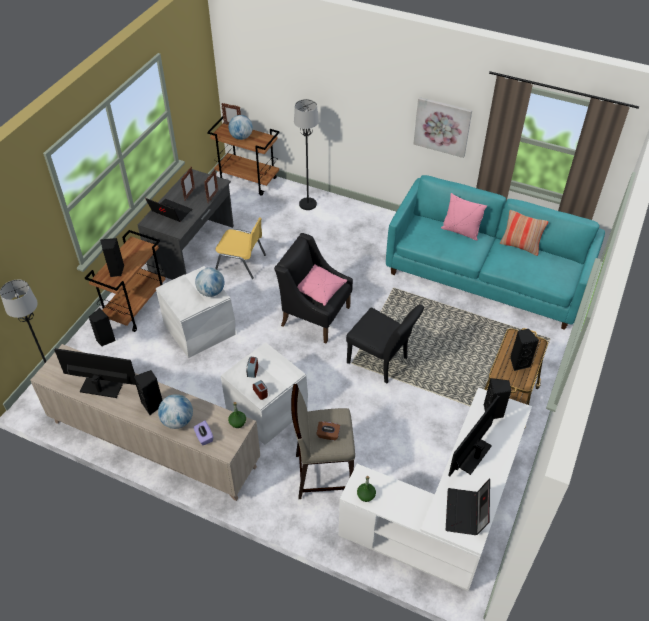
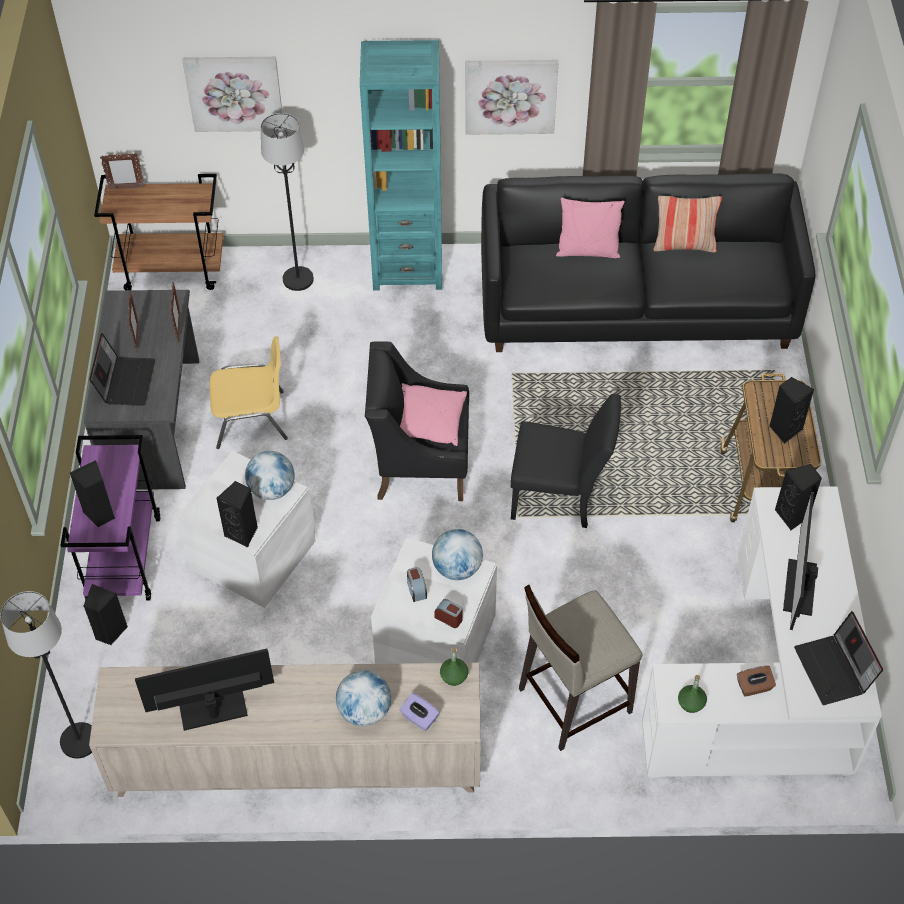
camera: 25 degrees left, 5 degrees up
(136, 306) = (123, 557): brown cart -> purple cart
(153, 405) = (311, 703): black speaker -> black speaker (243, 533)
(170, 212) = (125, 381): laptop -> laptop turned 90 degrees clockwise
(241, 137) = (154, 204): globe -> globe (457, 568)
(293, 84) = (234, 92): none -> picture
(328, 435) = (592, 640): brown tissue box -> brown tissue box (754, 687)
(368, 217) = (407, 268): none -> turquoise bookcase
(486, 276) = (636, 304): turquoise sofa -> black sofa

